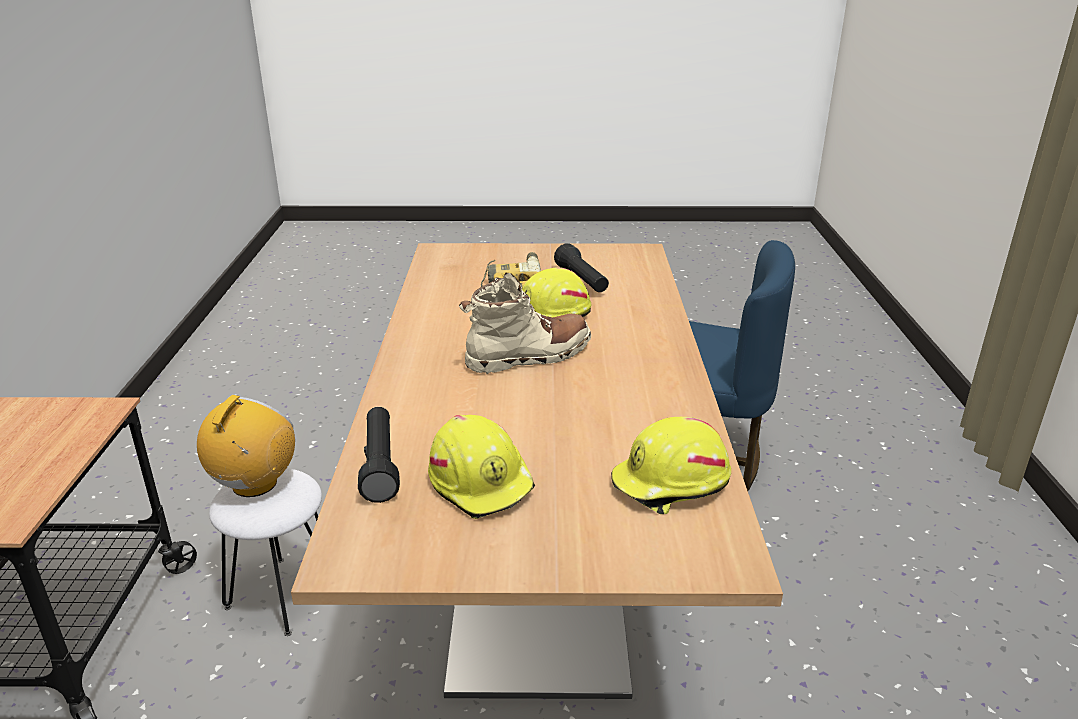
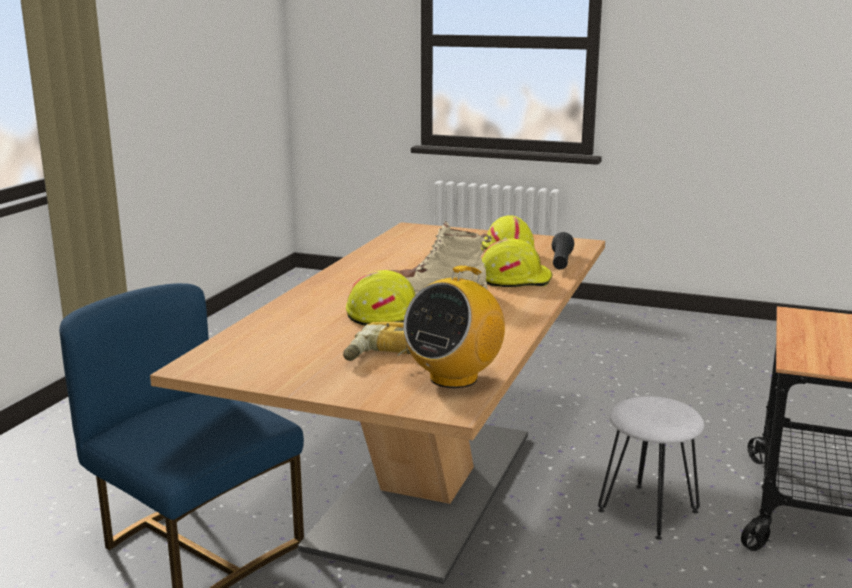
camera: 160 degrees left, 10 degrees down
(254, 484) = (668, 416): radio -> radio (454, 378)
(582, 281) = (315, 342): black flashlight -> none
(671, 484) = (408, 243): yellow hard hat -> yellow hard hat (514, 279)

